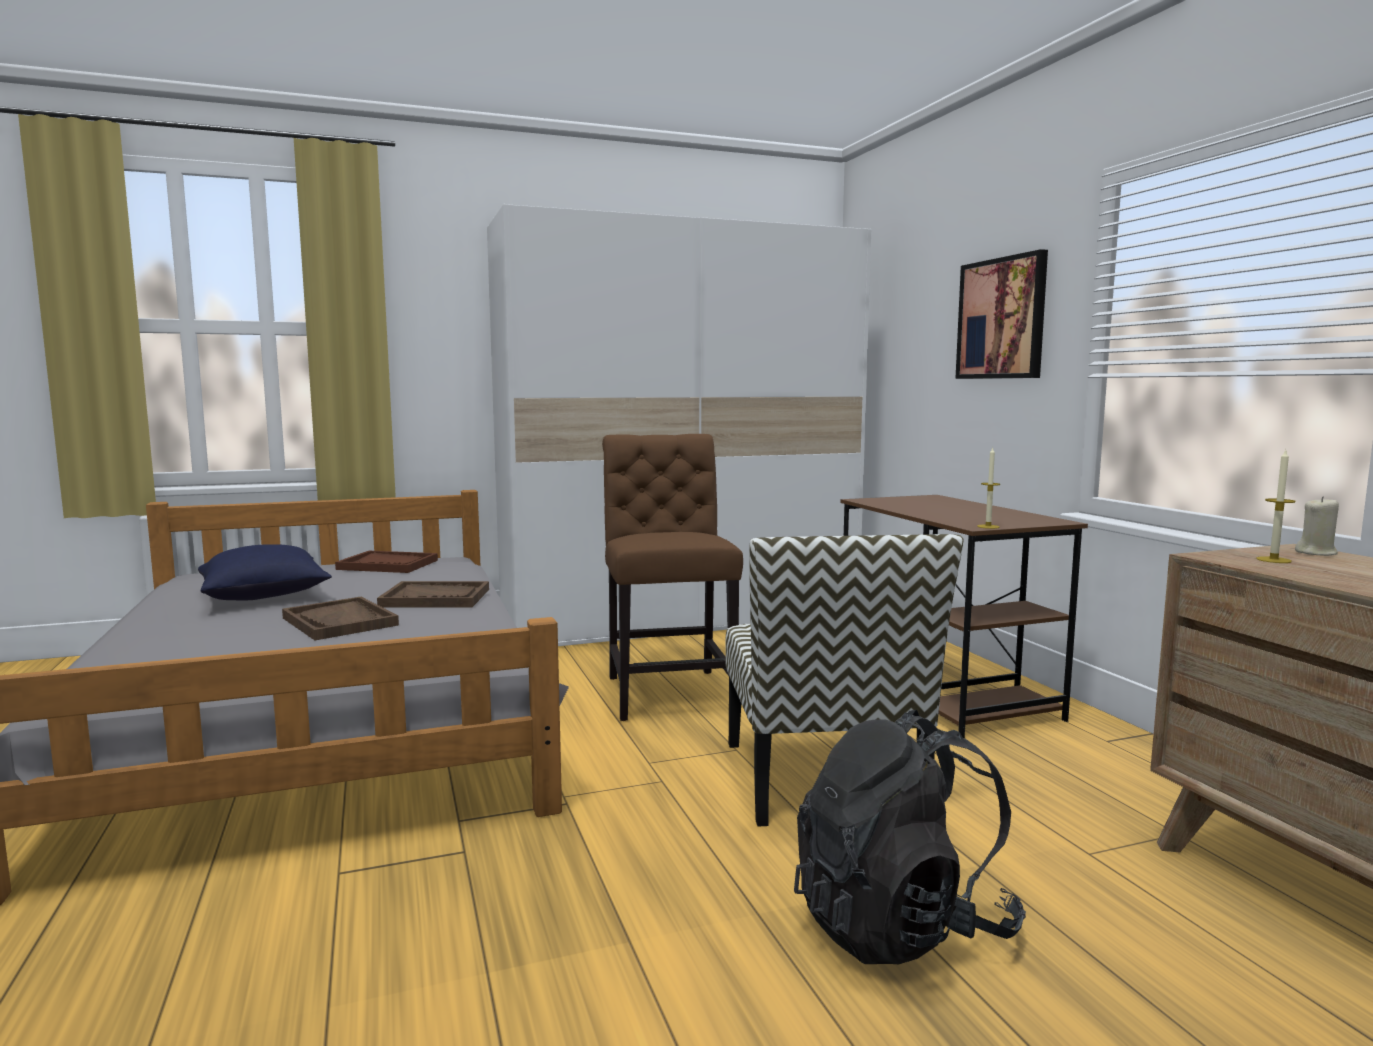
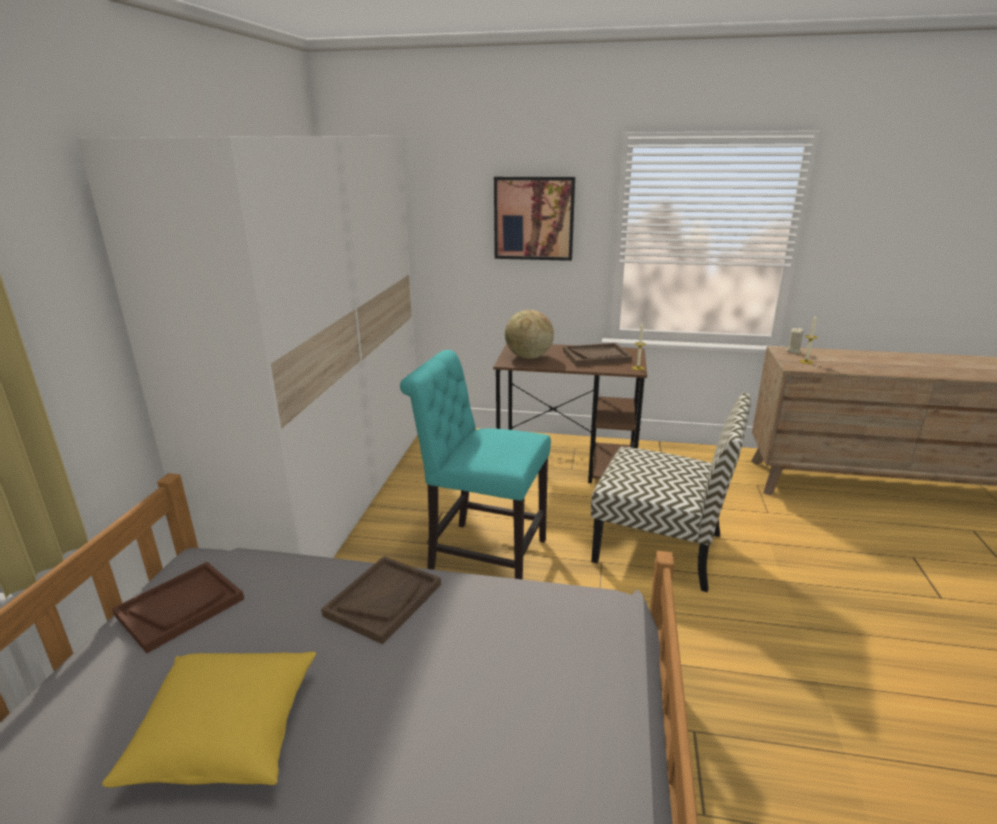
camera: 60 degrees left, 15 degrees up
(265, 597) = (228, 735): blue pillow -> yellow pillow
(340, 621) = (420, 679): brown tray -> brown tray (596, 356)
(668, 691) = (482, 554): brown chair -> turquoise chair
(901, 926) = (818, 588): black backpack -> none
(903, 502) = (528, 357): none -> globe

